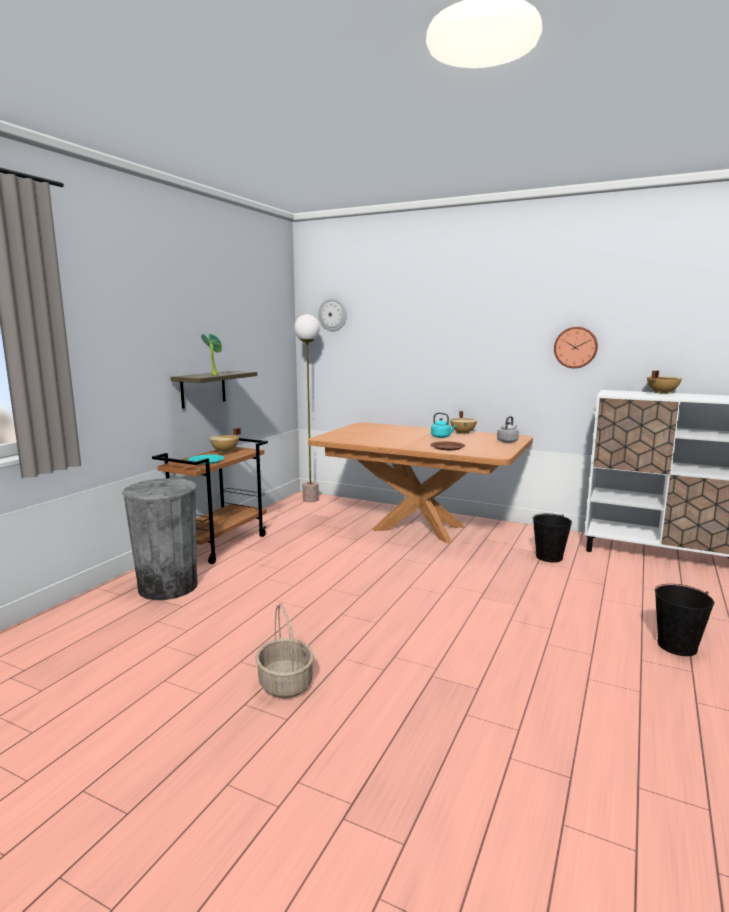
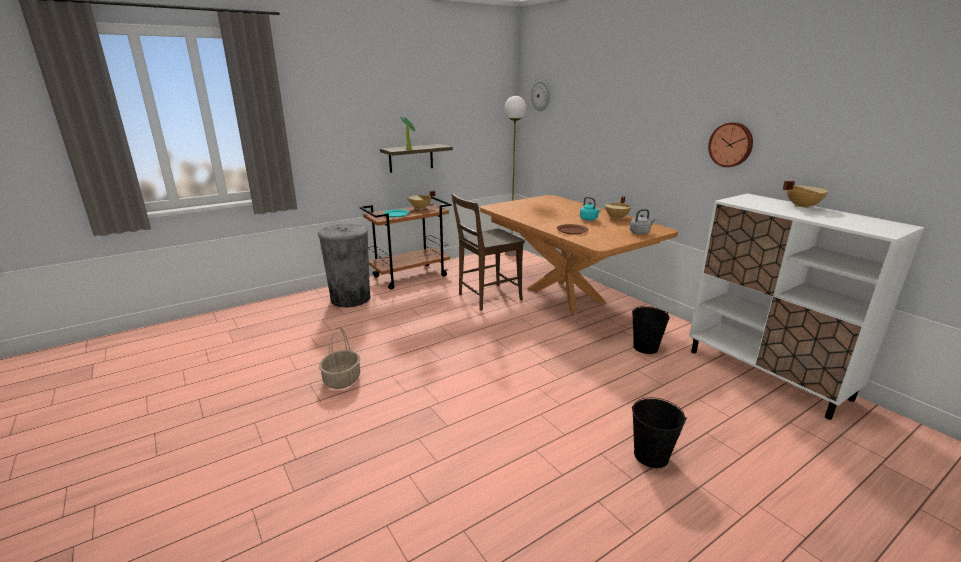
camera: 30 degrees right, 10 degrees up
(342, 547) = (486, 298): none -> brown chair

